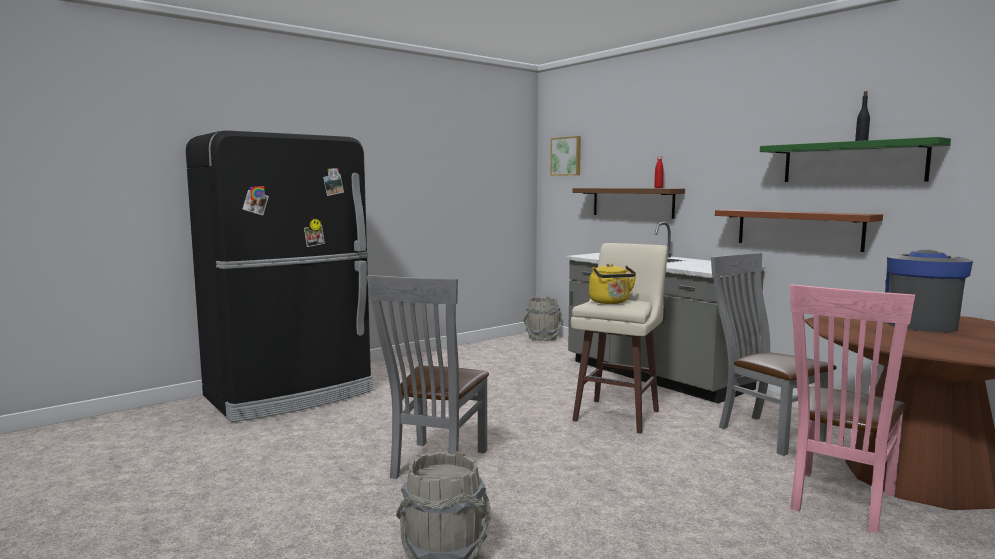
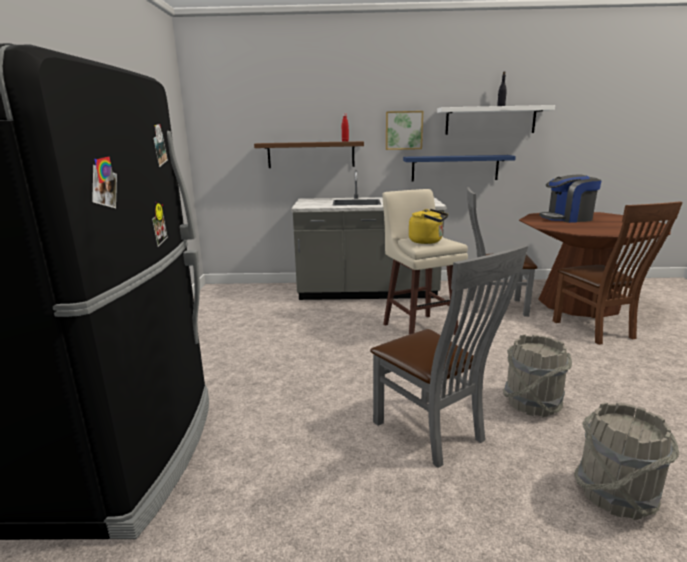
camera: 50 degrees left, 10 degrees up
(542, 338) = (228, 289): grey bucket -> grey bucket (532, 403)
(566, 156) = (227, 111): picture -> picture (403, 130)
(798, 229) = (455, 168): brown shelf -> blue shelf
(838, 502) = (597, 331): pink chair -> brown chair
(852, 162) = (490, 120): green shelf -> white shelf
(920, 323) = (567, 218): coffee machine -> coffee machine turned 75 degrees counterclockwise

